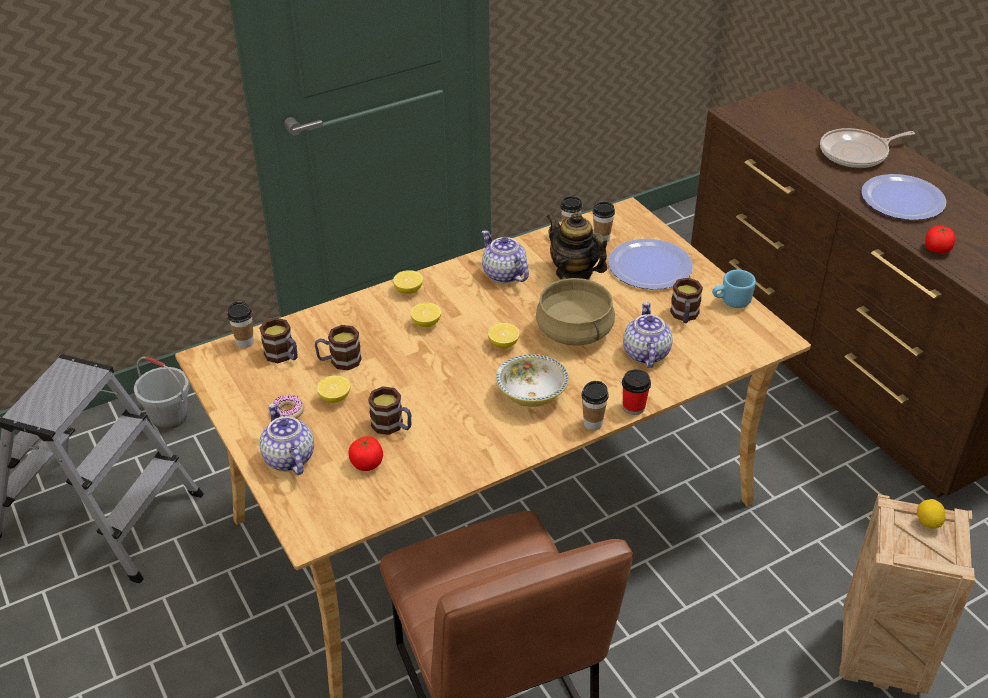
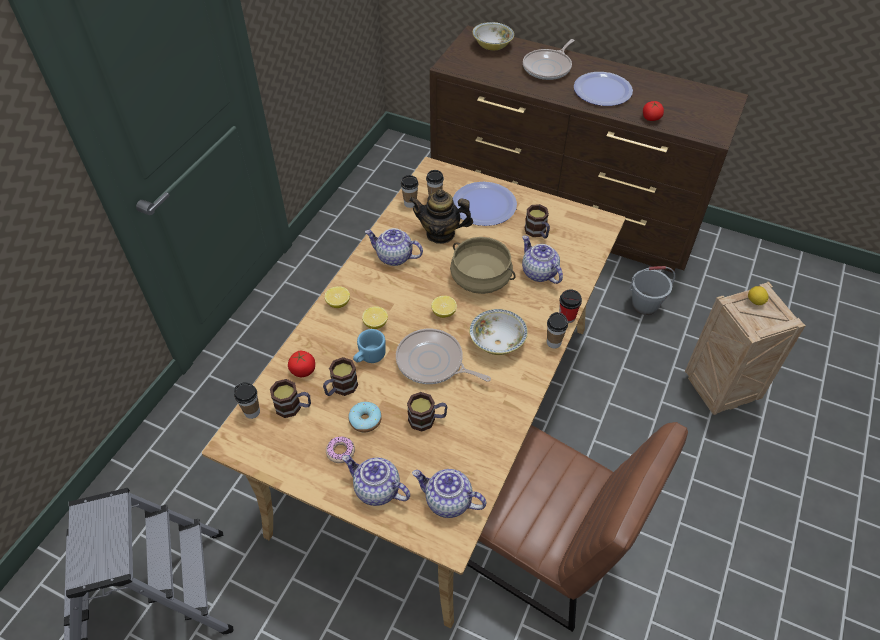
camera: 35 degrees left, 10 degrees up
(170, 417) = (141, 485): grey bucket -> grey bucket (645, 305)
(335, 398) = (365, 420): lemon -> donut
(341, 502) = (447, 501): none -> teapot
(367, 463) = (437, 459): tomato -> tomato (303, 370)
(447, 381) = (433, 362): none -> frying pan
(730, 302) = (555, 208): blue mug -> blue mug (369, 357)
(808, 110) = (492, 46): none -> bowl

